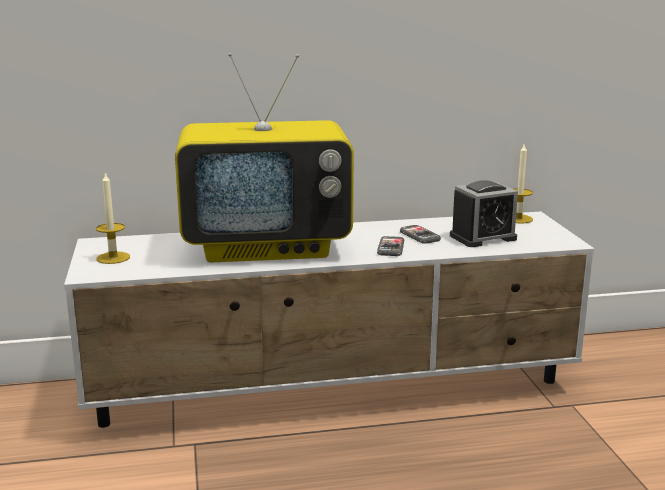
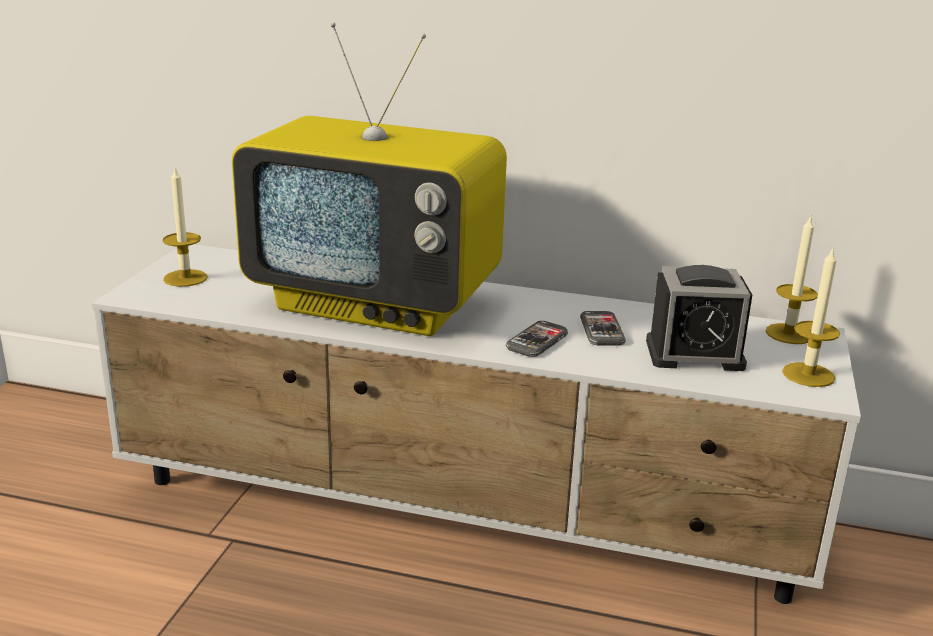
camera: 25 degrees right, 5 degrees up
(549, 235) = (808, 375): none -> candle

